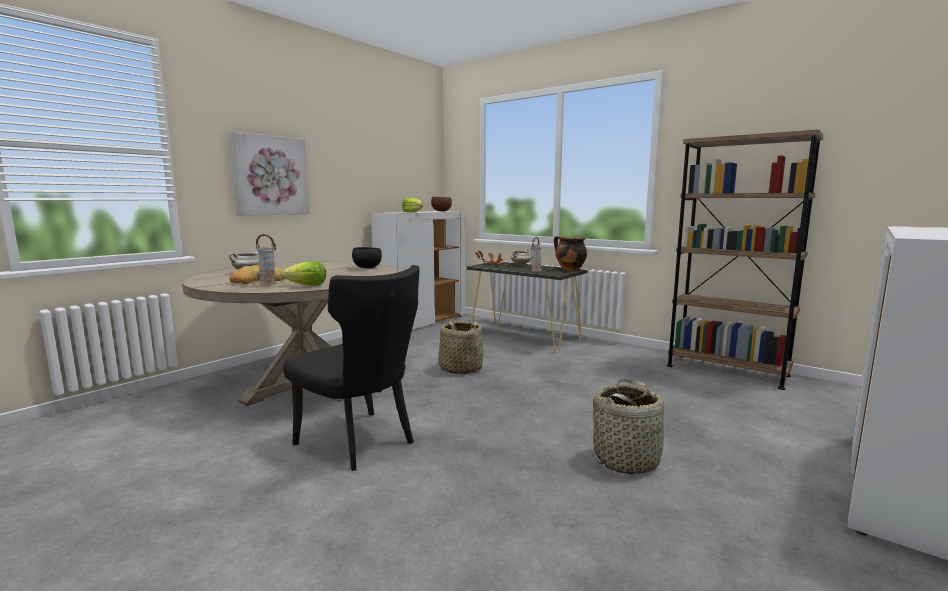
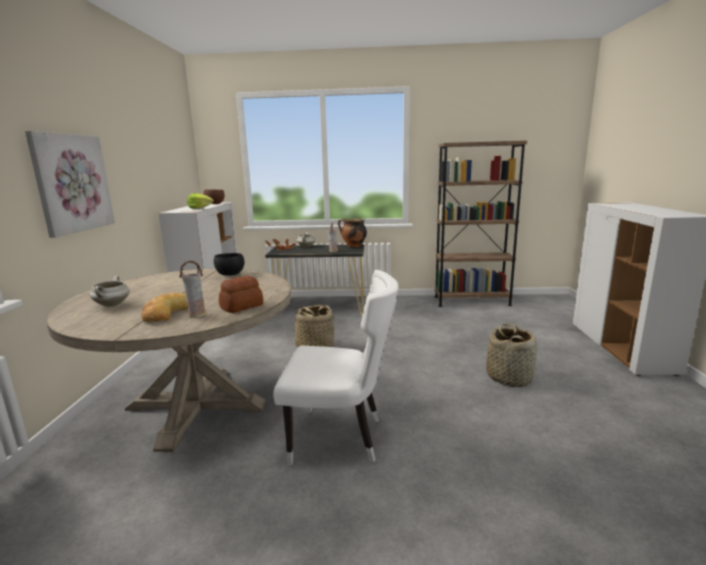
camera: 35 degrees left, 5 degrees up
(307, 285) = (242, 307): lettuce -> bread
(360, 443) = (341, 437): black chair -> white chair

